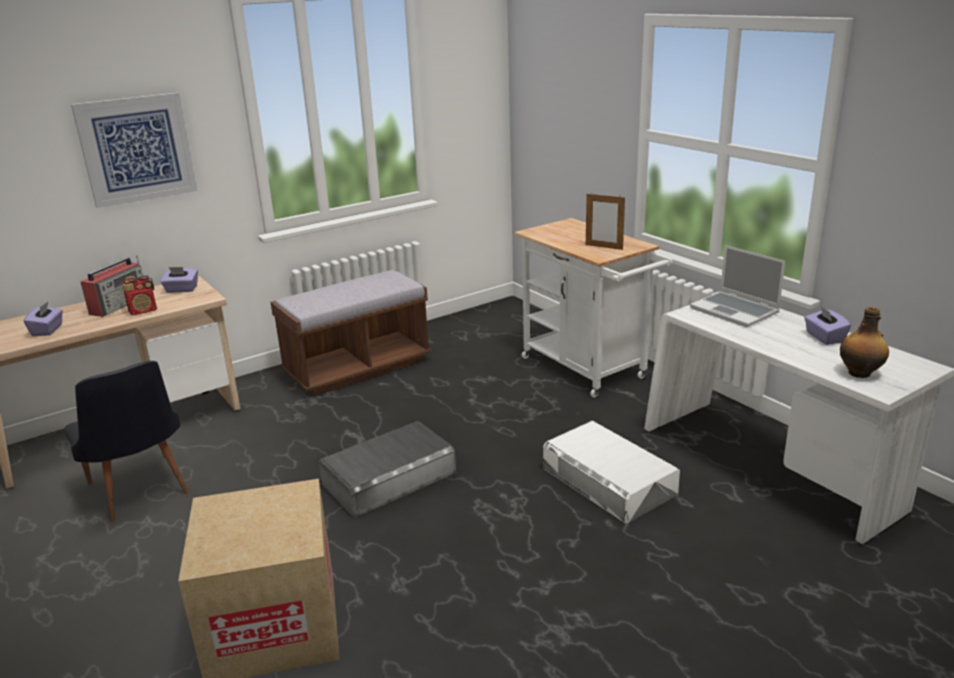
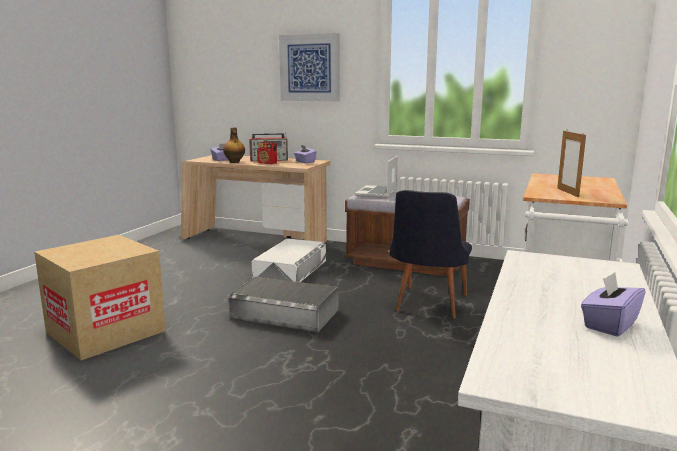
camera: 55 degrees right, 10 degrees down
(140, 493) = (203, 262): black chair -> black chair (428, 305)
(608, 481) = (385, 399): white storage box -> white storage box (291, 269)
(735, 311) = (583, 272): laptop -> laptop (377, 193)
(860, 373) = (531, 359): bottle -> bottle (234, 162)

